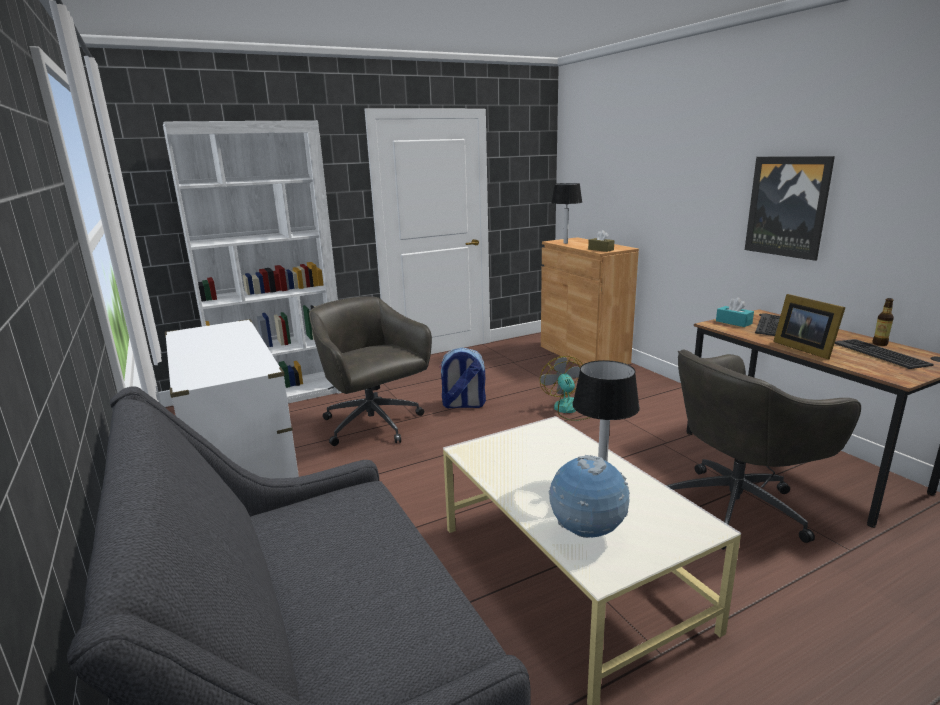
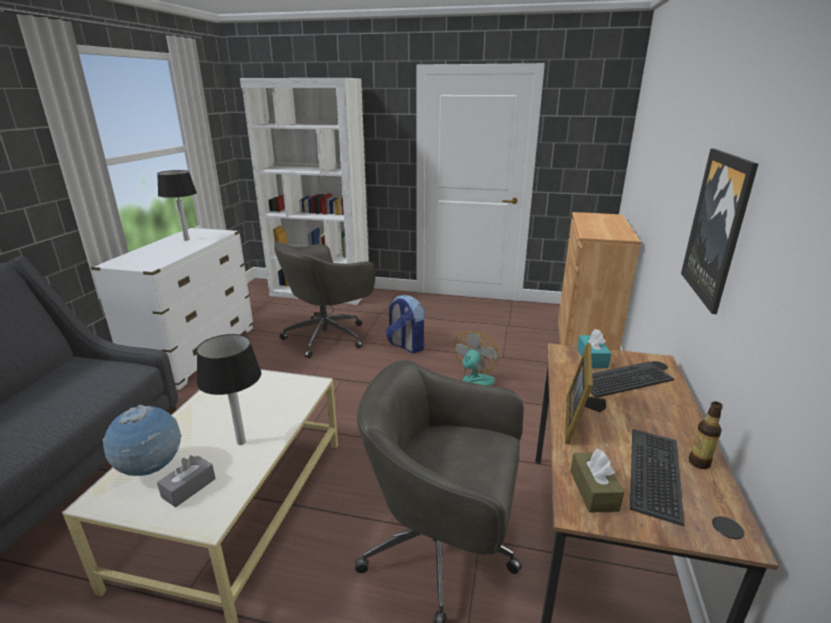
camera: 40 degrees right, 5 degrees up
(374, 425) = (328, 336): grey office chair -> grey office chair turned 135 degrees counterclockwise
(566, 243) = (587, 218): table lamp -> table lamp (187, 239)
(600, 249) = (594, 233): brown tissue box -> brown tissue box (593, 490)
(644, 522) = (189, 488): none -> grey tissue box

